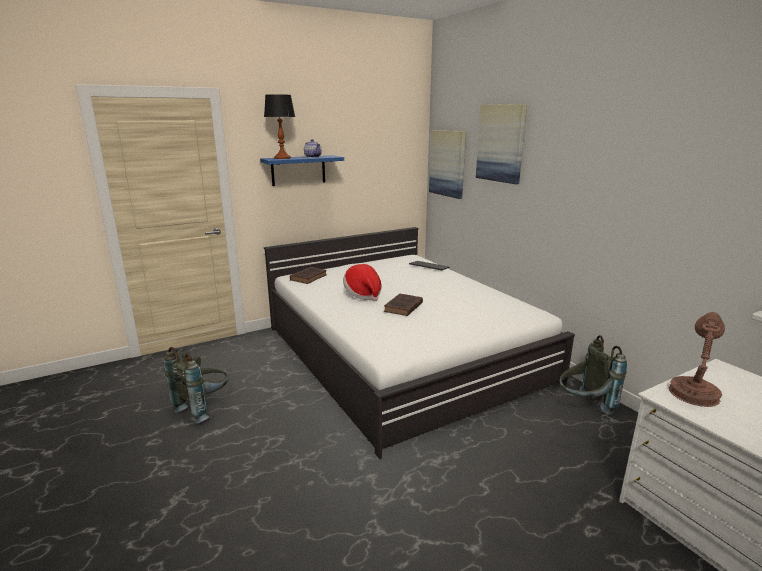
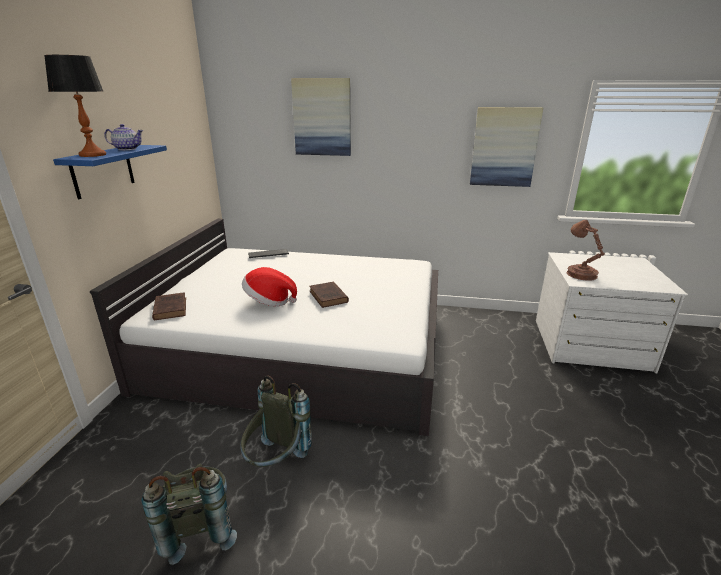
camera: 50 degrees left, 5 degrees up
(447, 163) = (247, 143): picture -> picture (504, 147)
(584, 406) = (461, 320): grey backpack -> grey backpack (276, 462)

